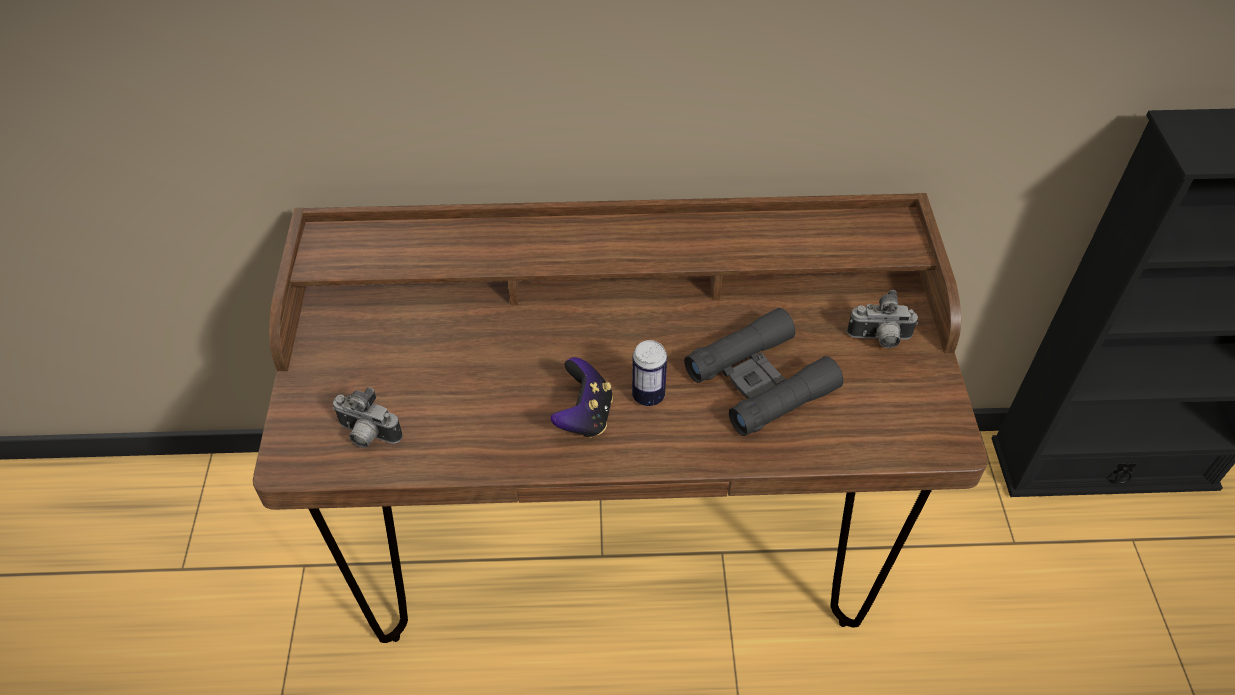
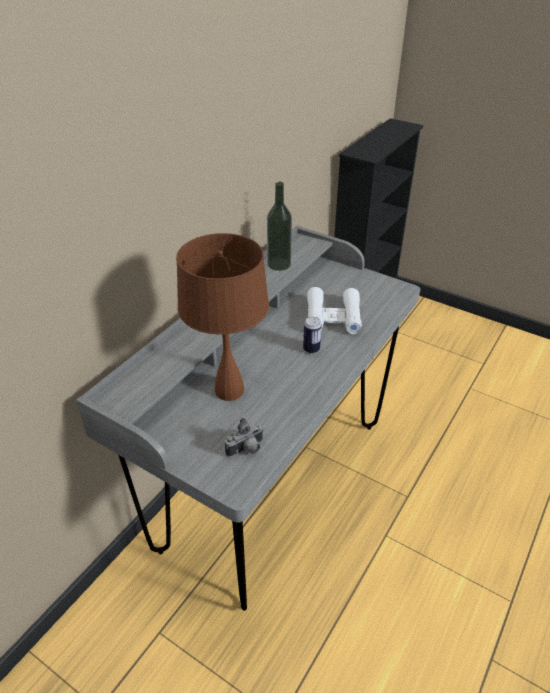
camera: 55 degrees left, 10 degrees down
(471, 350) = (229, 391): none -> brown table lamp
(584, 416) = (304, 372): game controller -> none
(617, 551) = (273, 483): brown desk -> grey desk
(760, 381) = (333, 317): black binoculars -> white binoculars
(789, 233) = (279, 264): none -> bottle
(879, 339) = (341, 280): camera -> none

